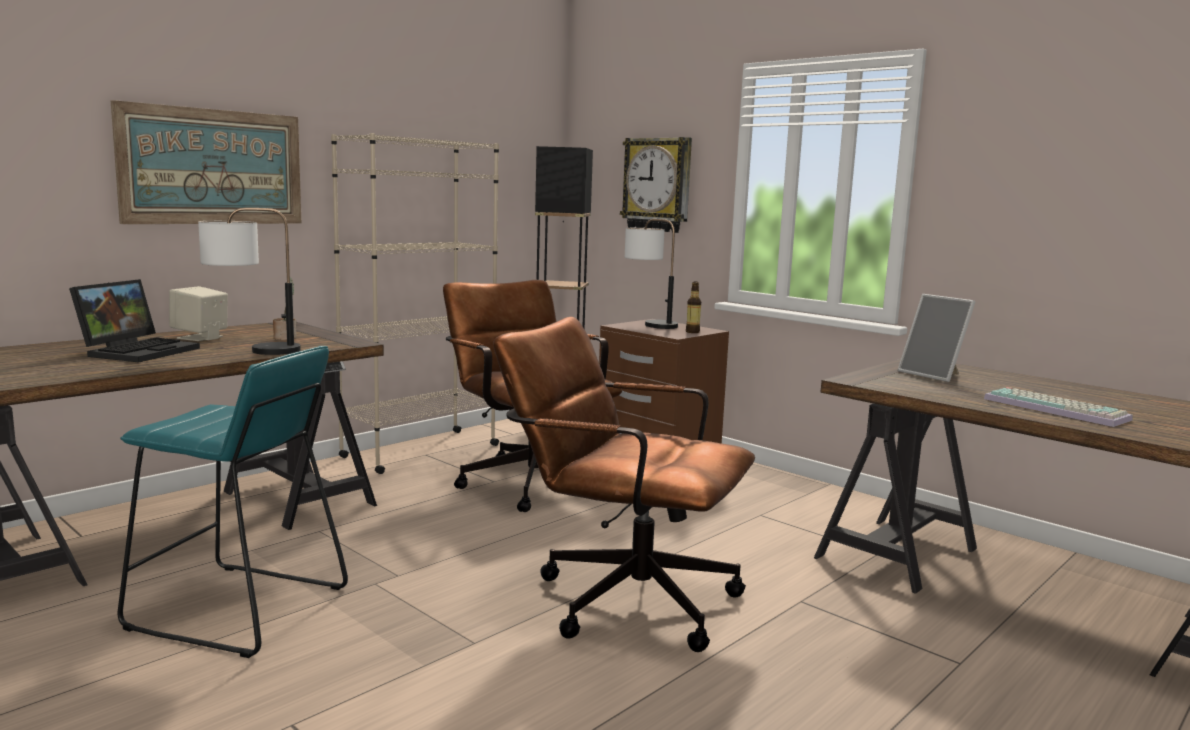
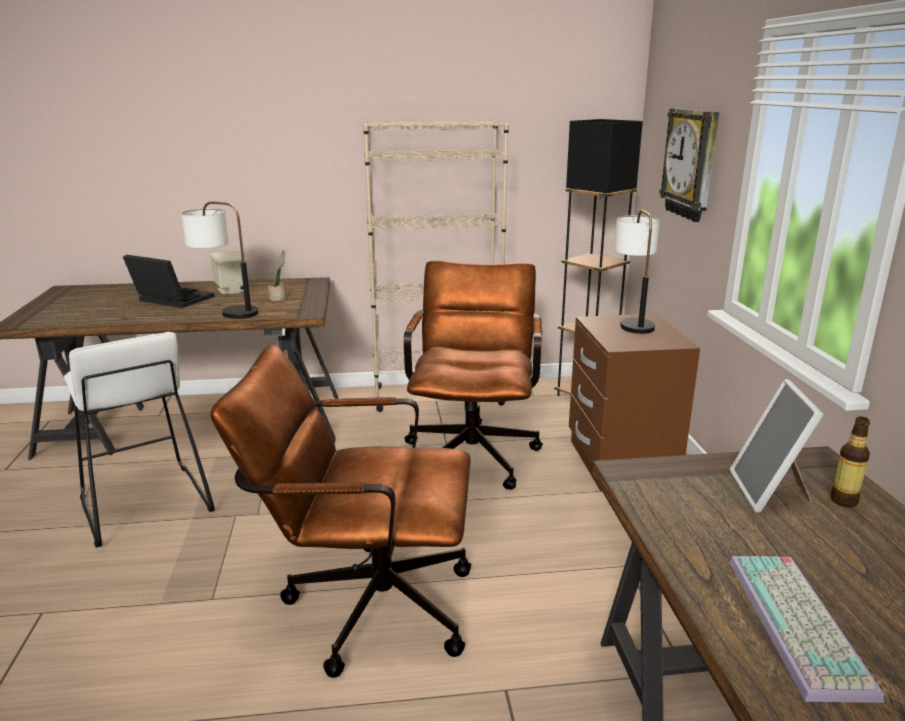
camera: 40 degrees right, 10 degrees up
(139, 351) = (170, 300): laptop -> laptop turned 120 degrees counterclockwise
(213, 167) = (264, 154): picture -> none
(237, 609) = (144, 504): turquoise stool -> white stool
(620, 597) = (364, 605): brown office chair -> brown office chair turned 60 degrees counterclockwise
(692, 332) = (650, 343): bottle -> bottle (843, 500)

